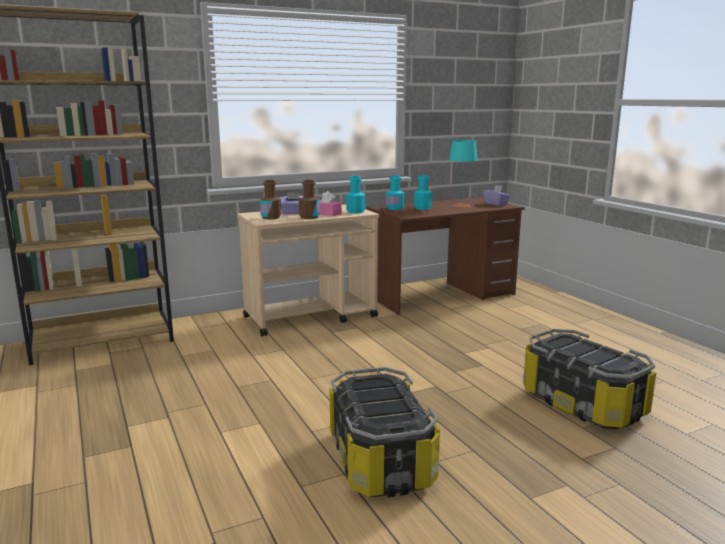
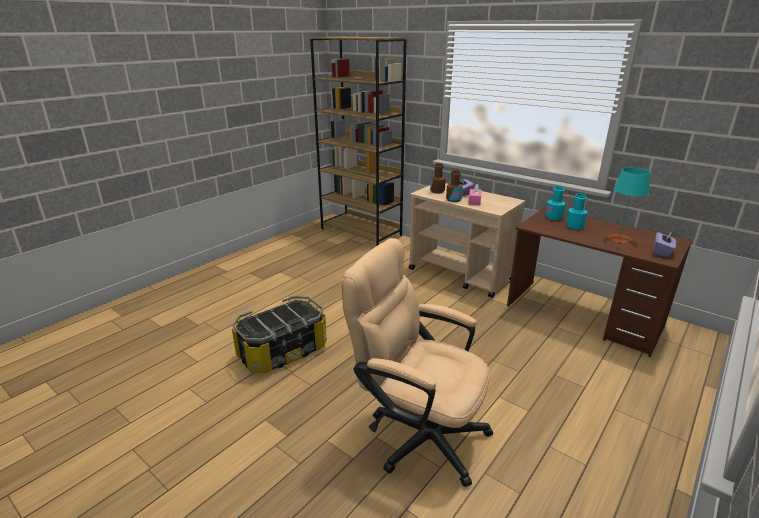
camera: 65 degrees right, 10 degrees up
(355, 212) = (495, 207): turquoise bottle -> none
(582, 404) = (417, 433): storage box -> beige office chair

